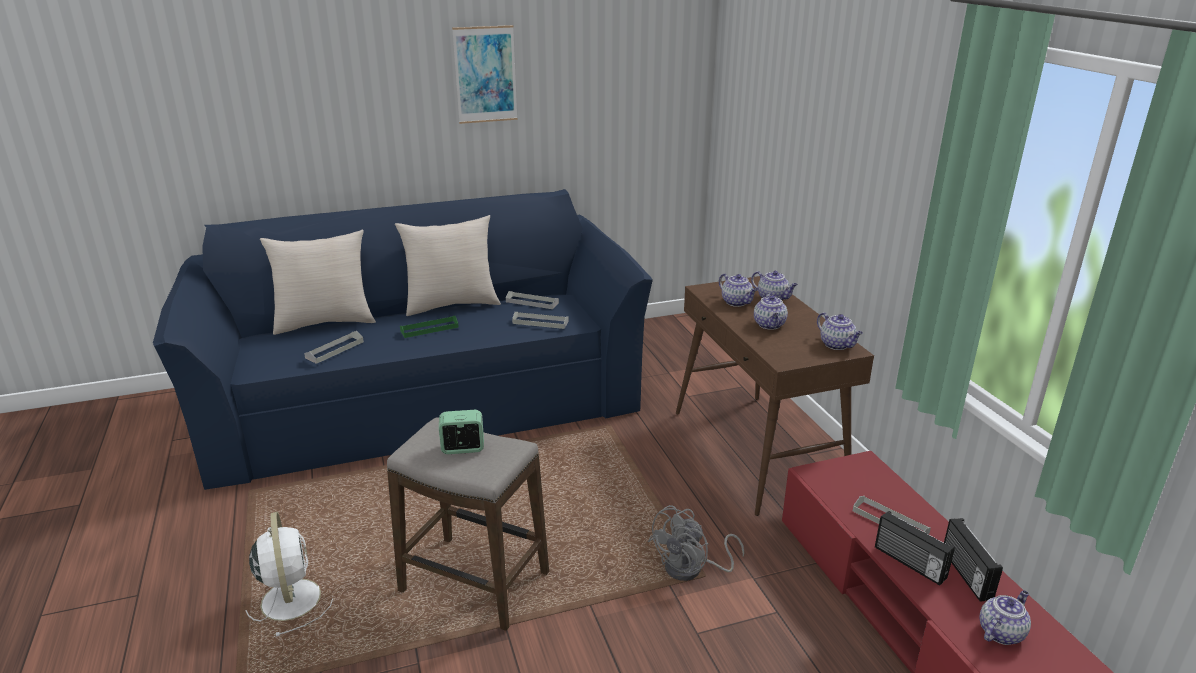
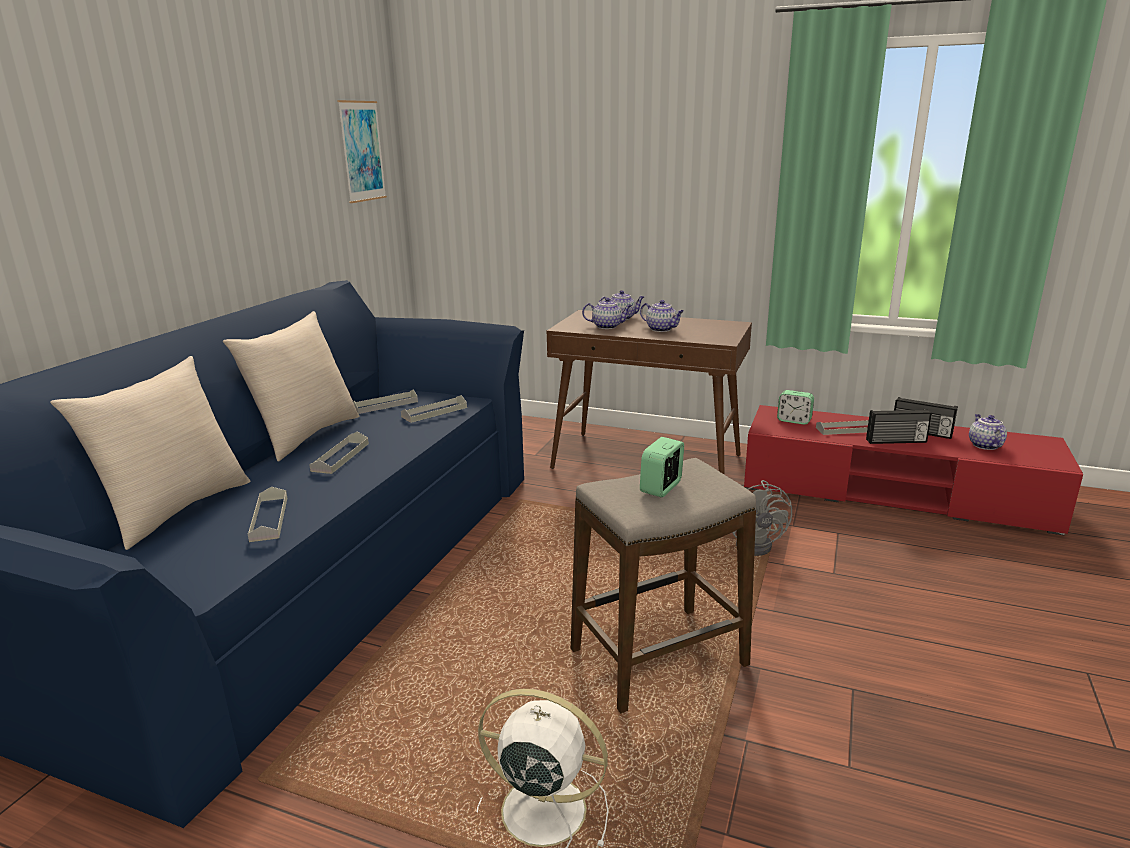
camera: 50 degrees left, 5 degrees down
(429, 329) = (340, 457): green tray -> grey tray
(485, 74) = (221, 146): picture -> picture (362, 151)
(837, 345) = (723, 324): teapot -> none
(861, 483) = (794, 420): none -> alarm clock

